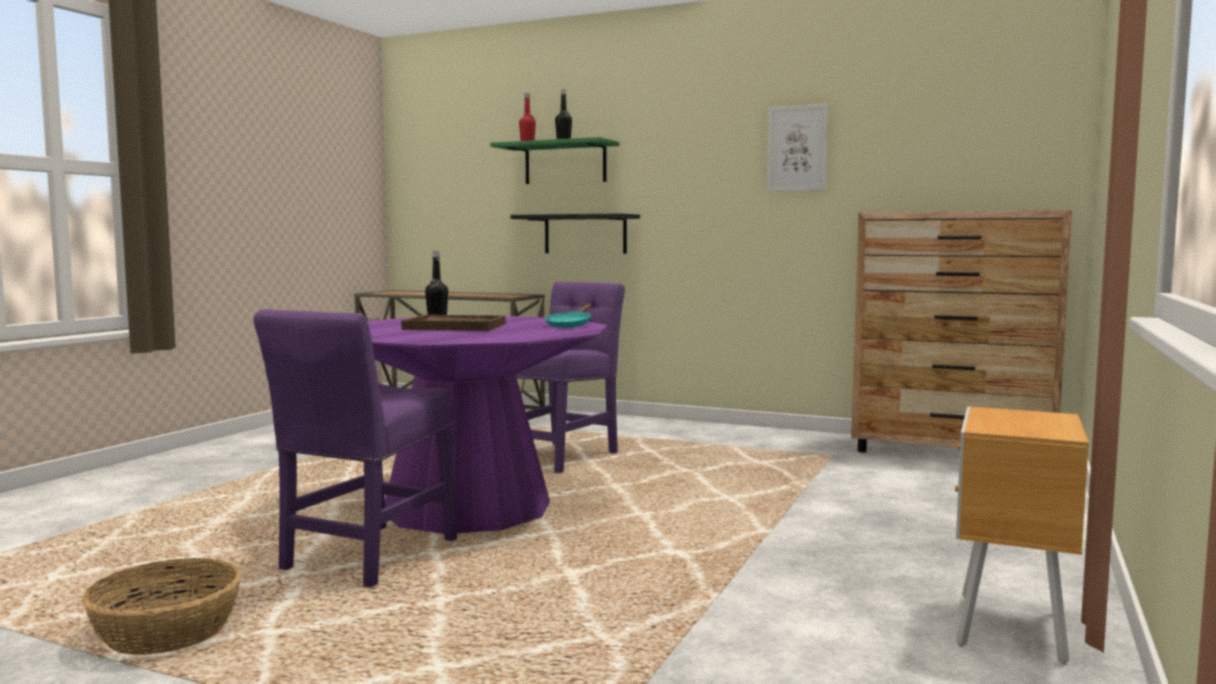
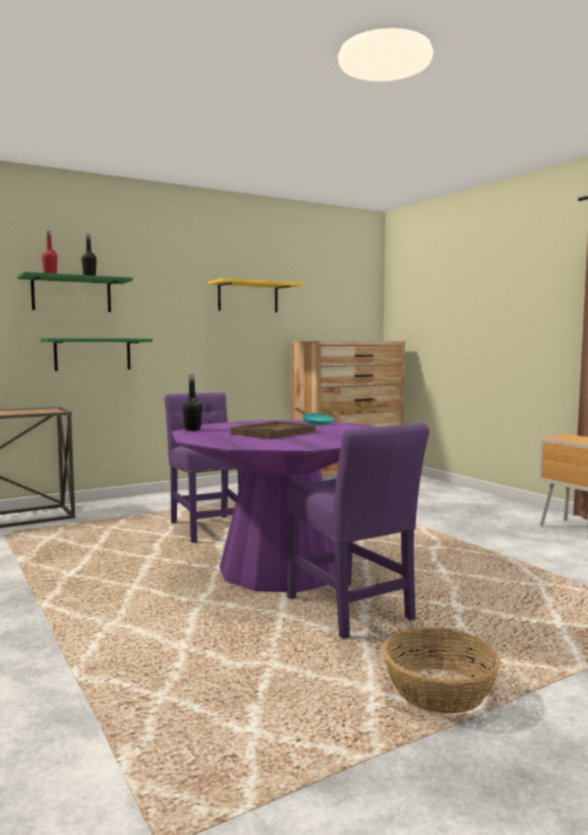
camera: 55 degrees left, 0 degrees up
(585, 234) = (93, 354): black shelf -> green shelf
(797, 148) = (248, 297): picture -> yellow shelf

